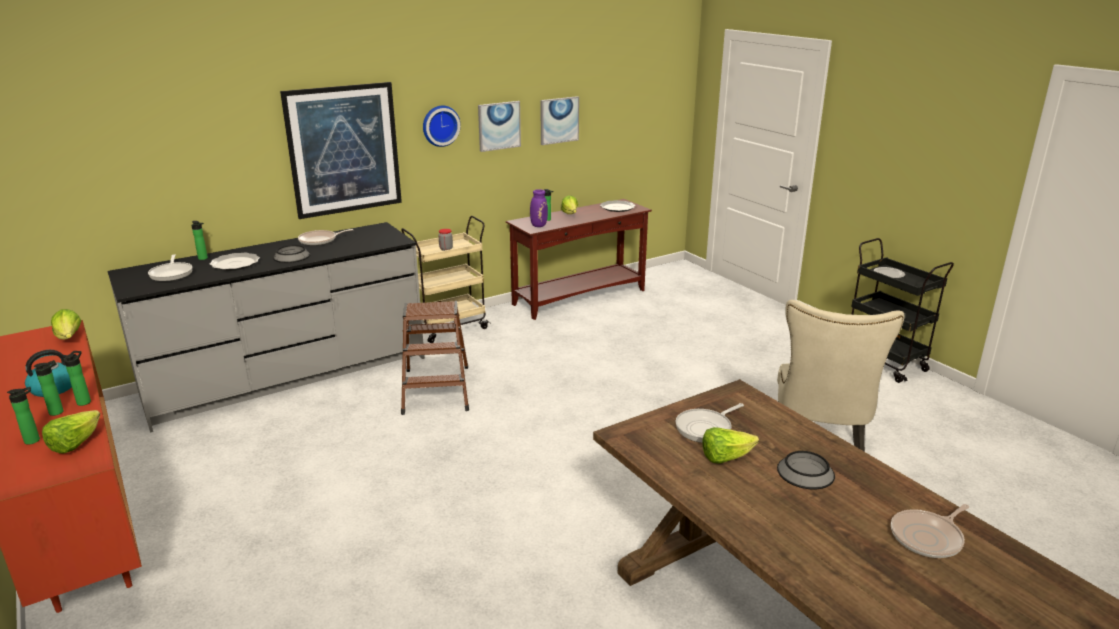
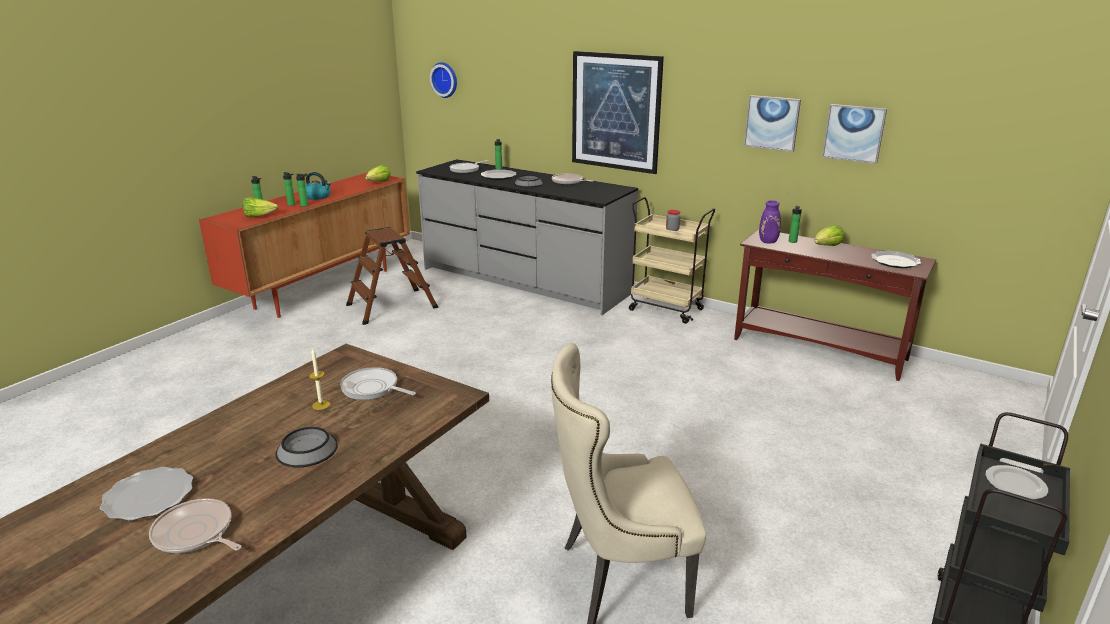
camera: 65 degrees right, 0 degrees up
(436, 389) = (559, 333): brown step ladder -> brown step ladder (392, 306)
(440, 125) = (706, 108): wall clock -> wall clock (445, 79)
(725, 457) = (321, 405): lettuce -> candle
(867, 565) = (148, 497): none -> plate

